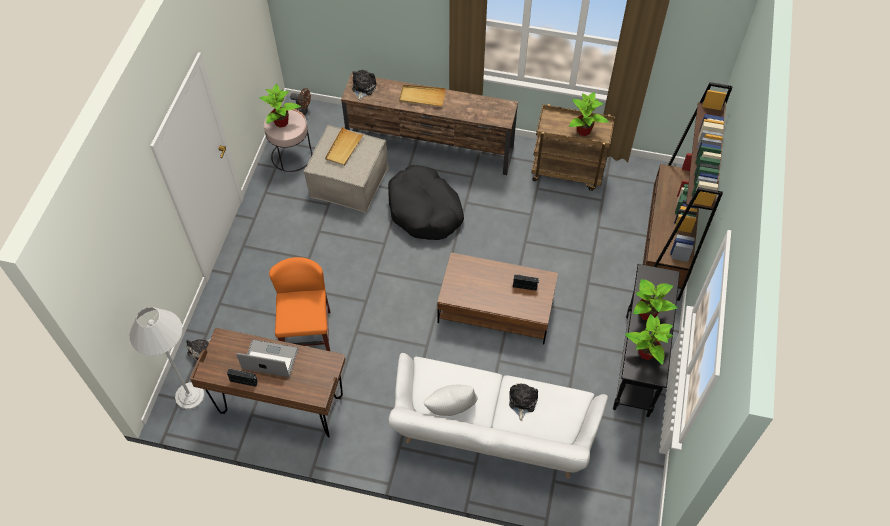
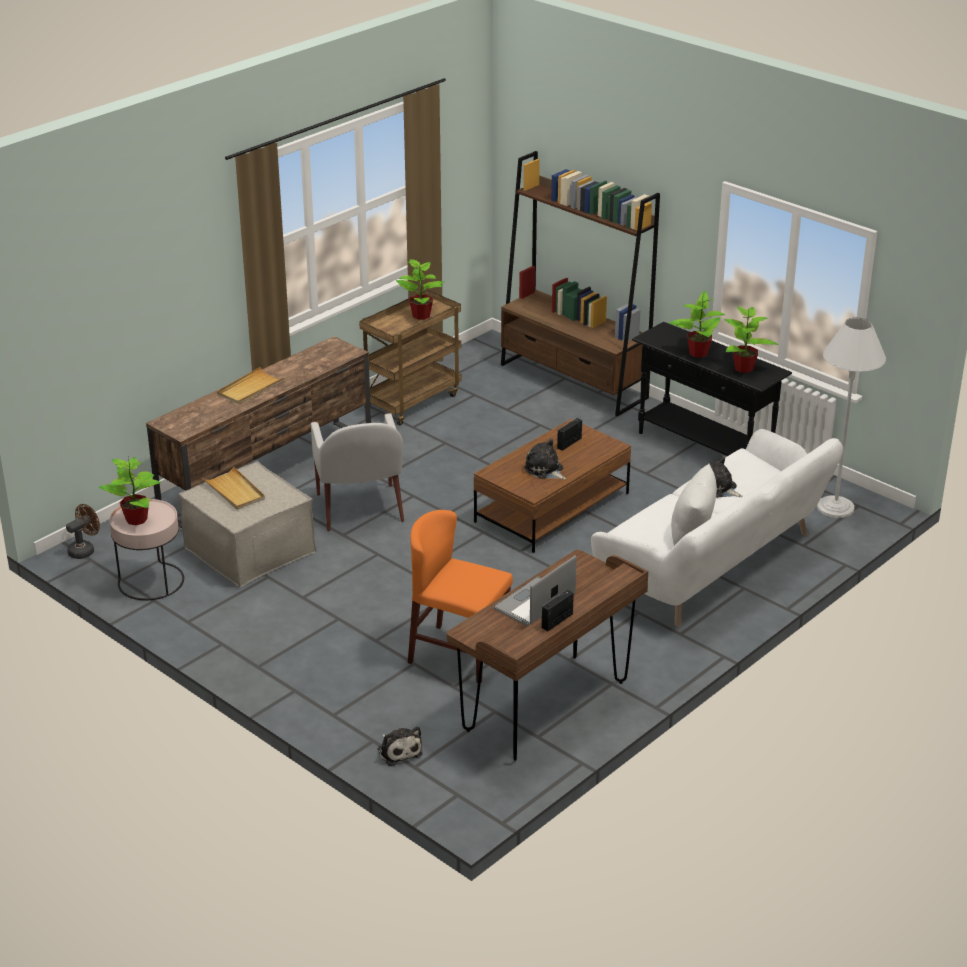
camera: 60 degrees left, 25 degrees down
(189, 396) = (461, 783): white floor lamp -> white floor lamp (835, 507)
(363, 88) = (183, 421): plush toy -> plush toy (545, 470)
(425, 210) = (360, 509): black dog bed -> white armchair

